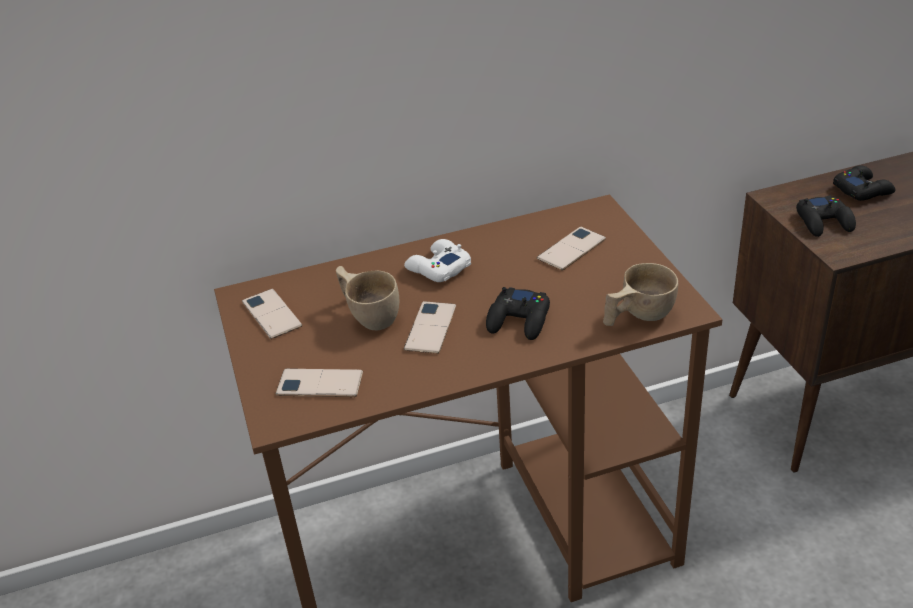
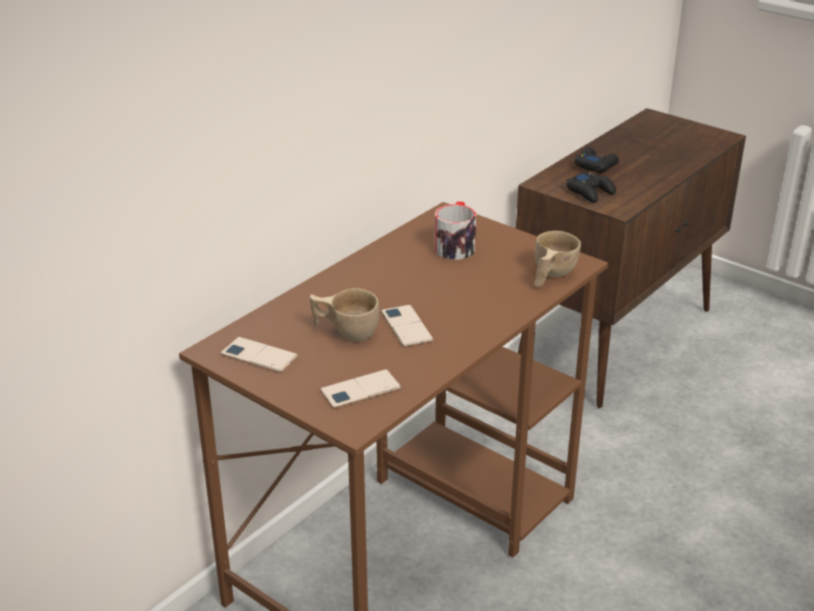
camera: 35 degrees left, 5 degrees down
(438, 268) = (364, 284): white game controller -> none
(519, 320) = (469, 302): black game controller -> none
(571, 249) = (456, 245): phone -> mug

